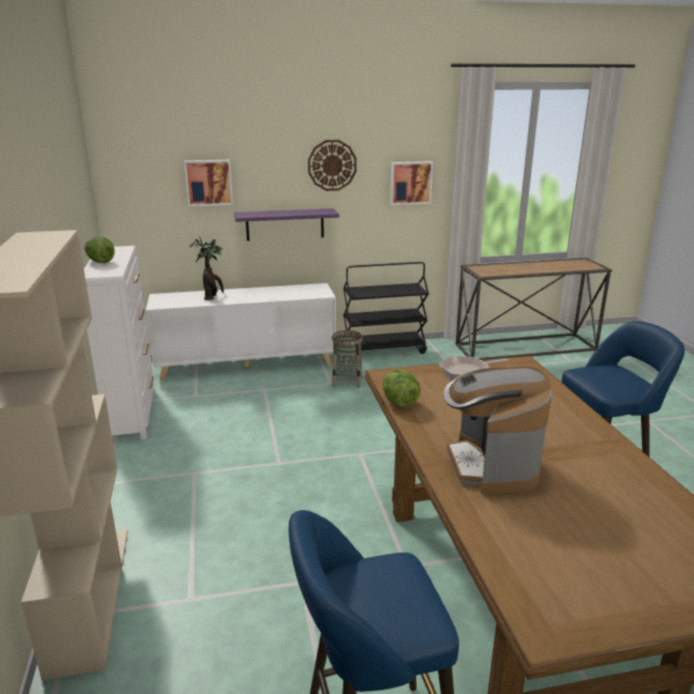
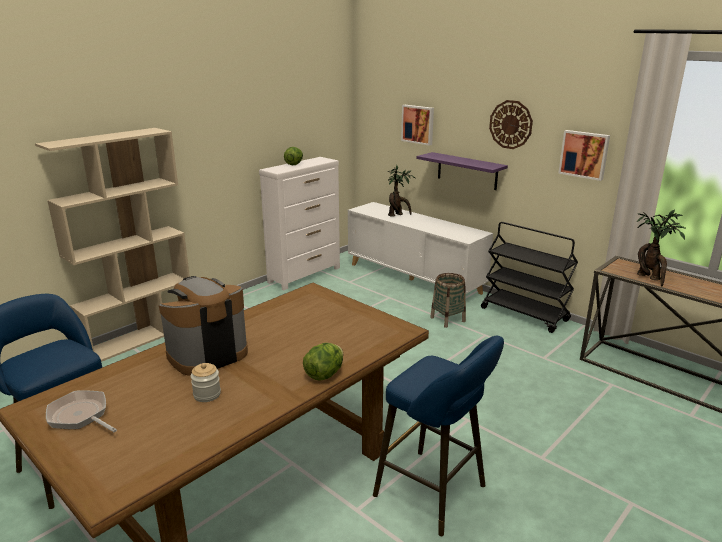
camera: 55 degrees right, 0 degrees up
(399, 402) = (273, 304): lettuce -> lettuce (324, 374)
(467, 371) = (356, 313): frying pan -> frying pan (81, 416)
(512, 271) = (650, 278): none -> potted plant
(586, 486) = (207, 394): none -> jar

